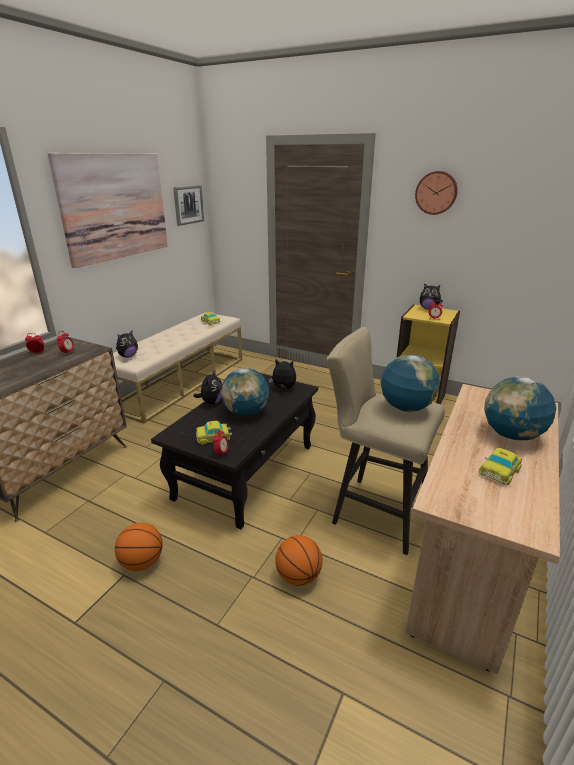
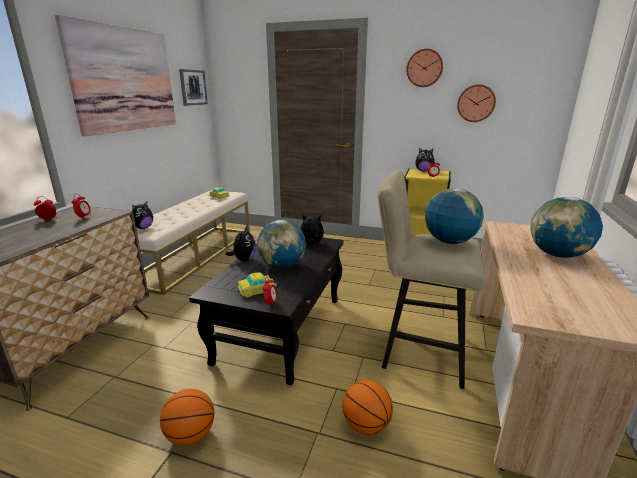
camera: 10 degrees left, 5 degrees down
(493, 236) = (475, 103): none -> wall clock
(500, 470) = (570, 283): toy car -> none

